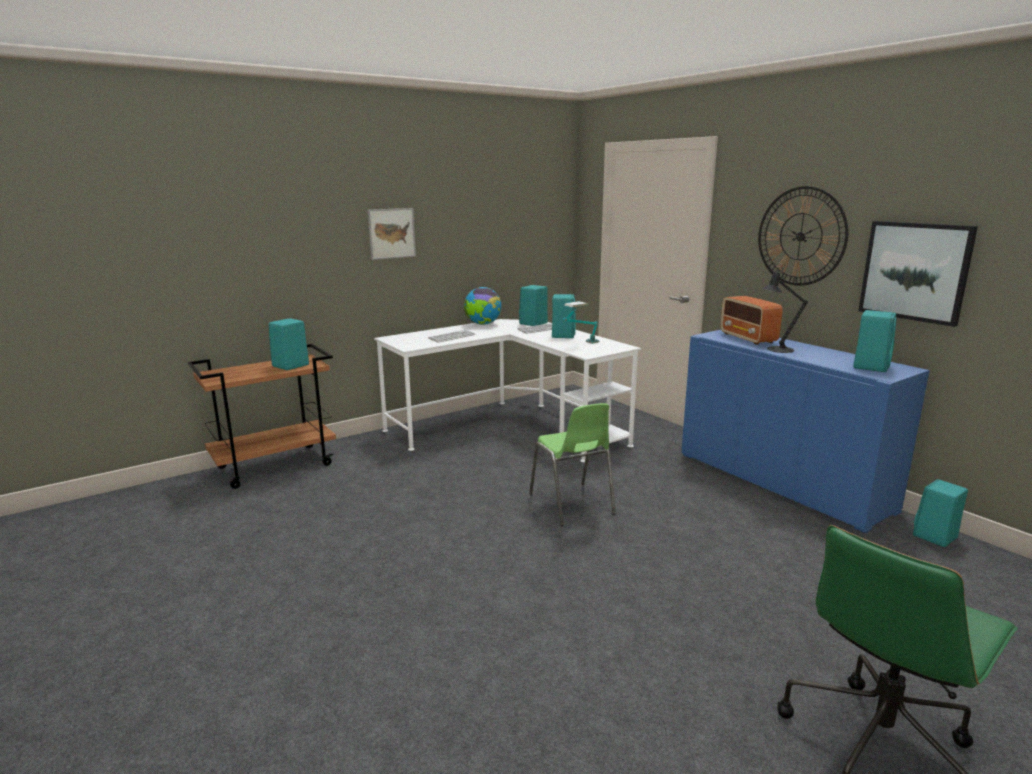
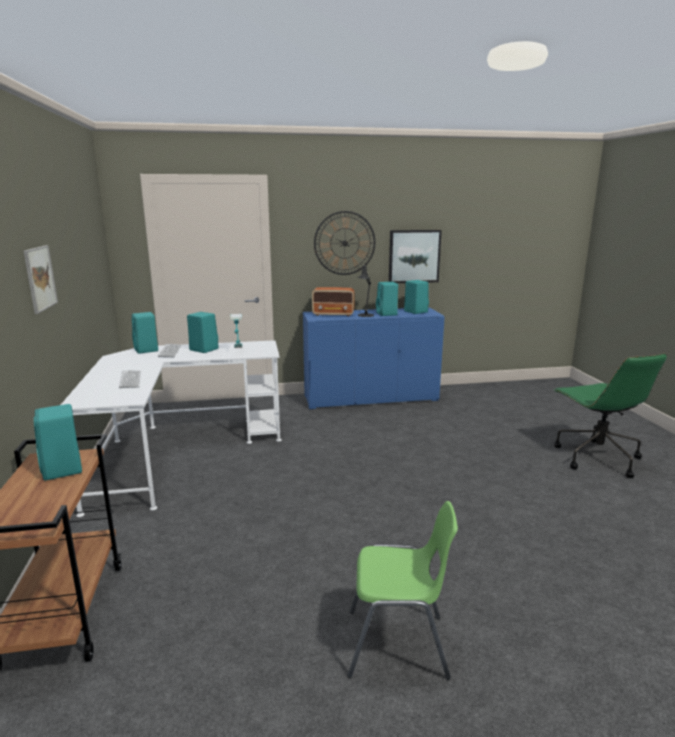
camera: 65 degrees left, 0 degrees up
(483, 324) = (109, 364): globe -> none
(572, 504) = (341, 462): green chair -> green chair (398, 645)
(934, 537) = (451, 390): turquoise speaker -> turquoise speaker (387, 314)

